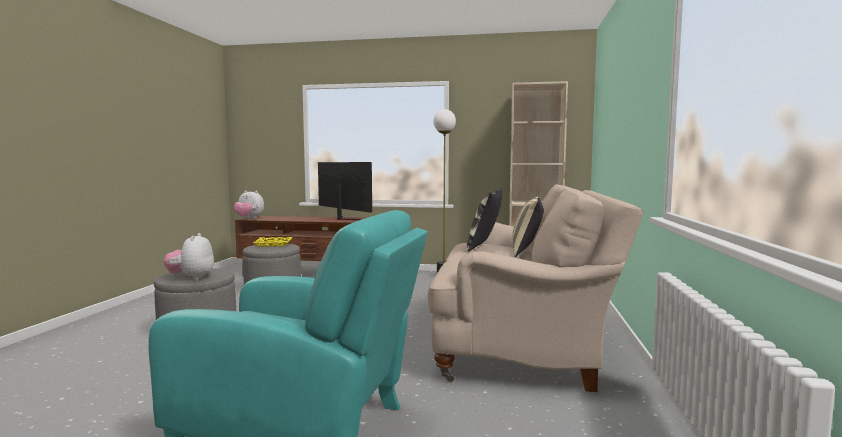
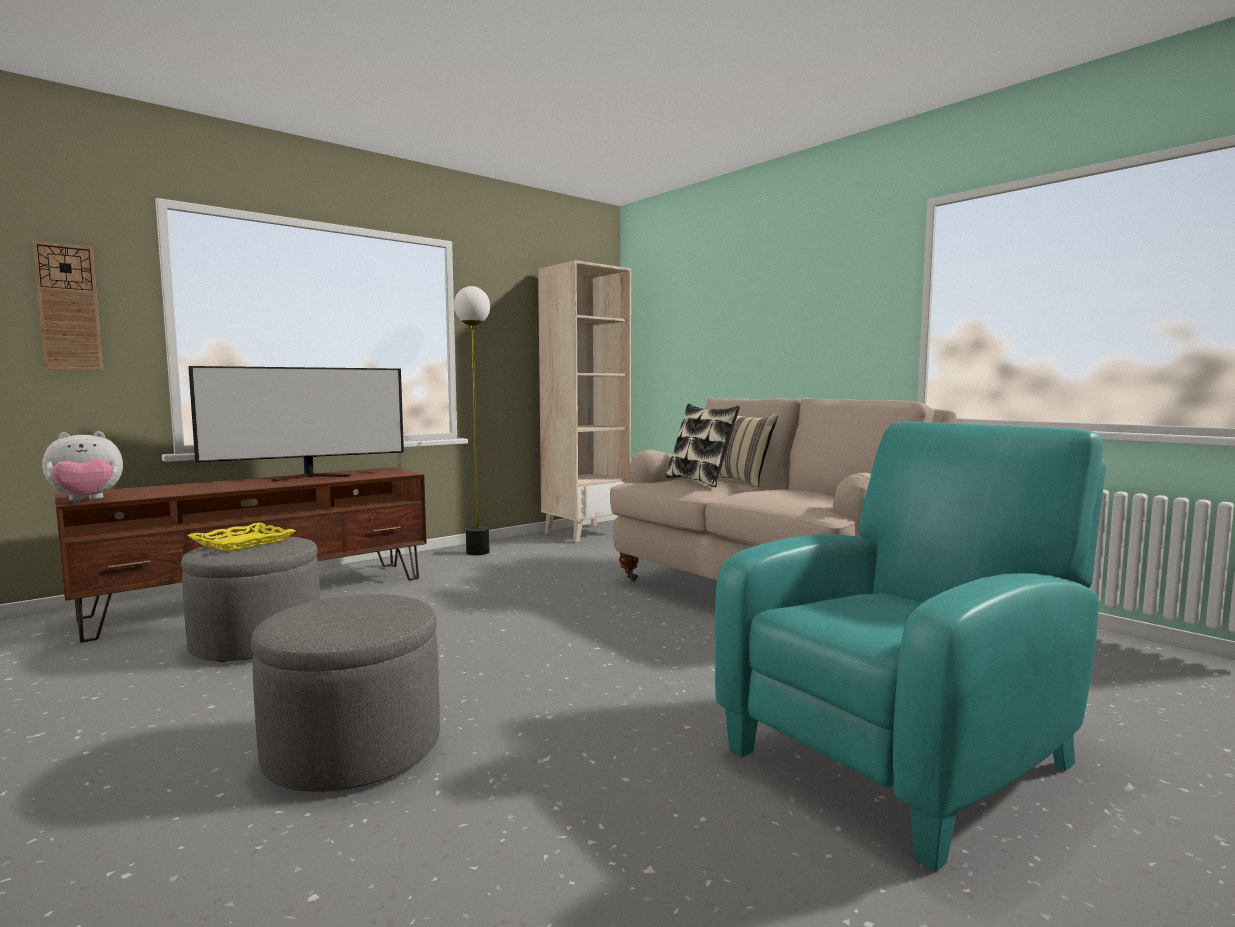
camera: 50 degrees left, 0 degrees up
(191, 278) = (383, 620): plush toy -> none
(272, 137) = (68, 307): none -> wall clock
(343, 219) = (313, 477): television -> television turned 150 degrees clockwise

